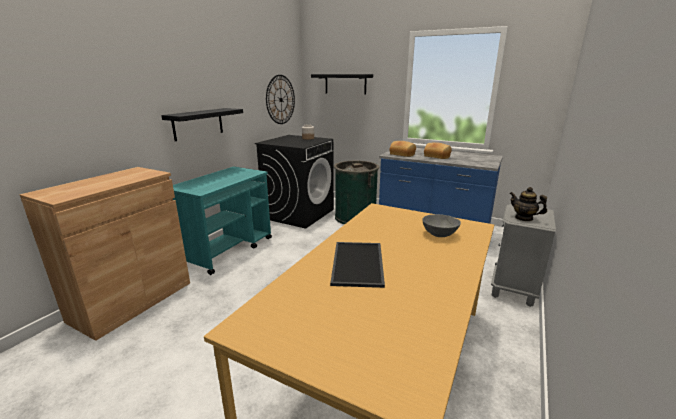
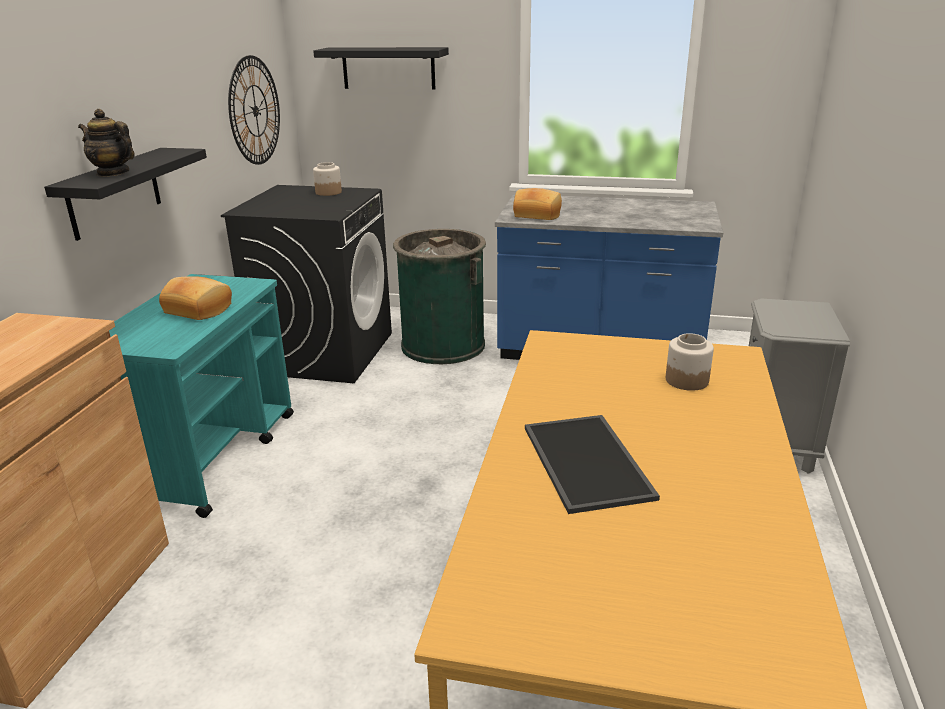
camera: 15 degrees left, 5 degrees up
(437, 156) = (604, 214): bread -> bread (199, 309)
(439, 234) = (686, 380): grey bowl -> jar
(524, 218) = (793, 325): teapot -> teapot (113, 173)

